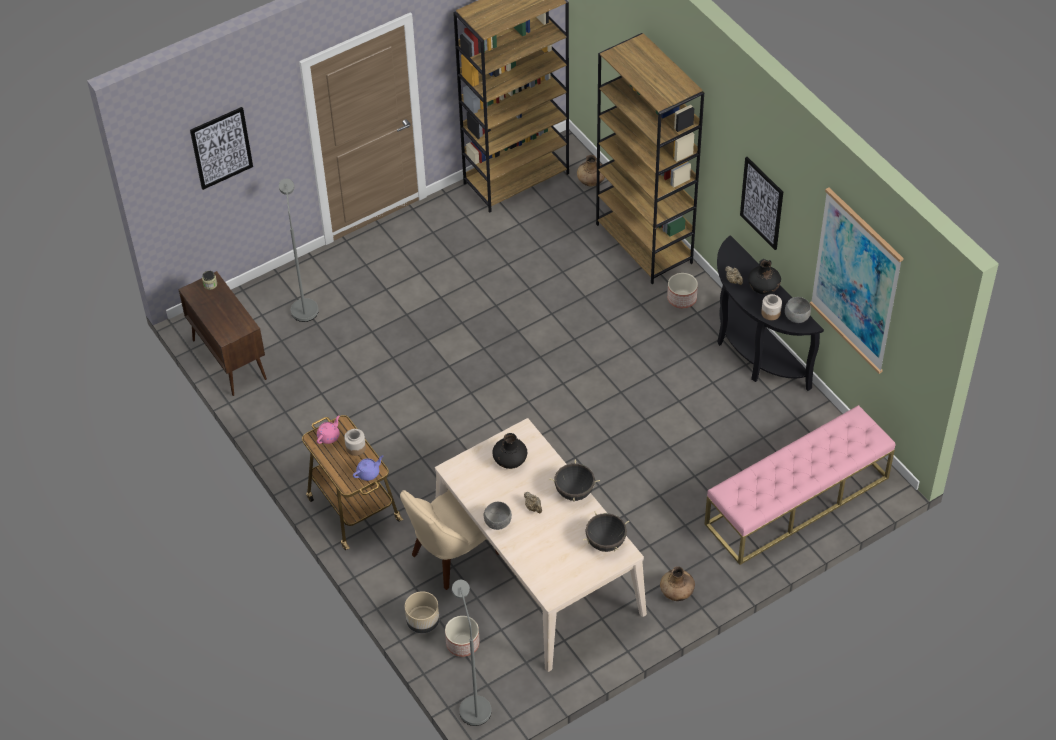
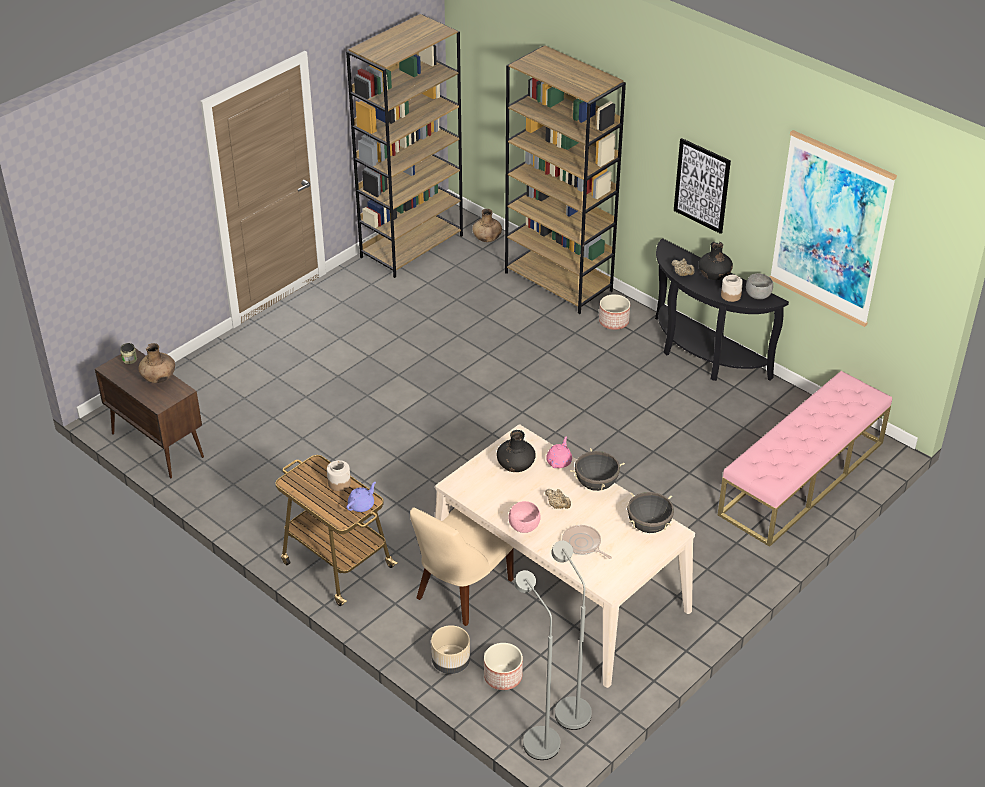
camera: 15 degrees left, 10 degrees down
(221, 148) = (126, 203): picture -> none
(304, 305) = (226, 384): grey floor lamp -> grey floor lamp (568, 707)
(329, 436) = (305, 477): pink teapot -> pink teapot (559, 461)
(498, 523) = (525, 527): grey bowl -> pink bowl
(542, 549) = (583, 544): none -> frying pan
(677, 592) = (715, 584): brown vase -> brown vase (159, 378)

